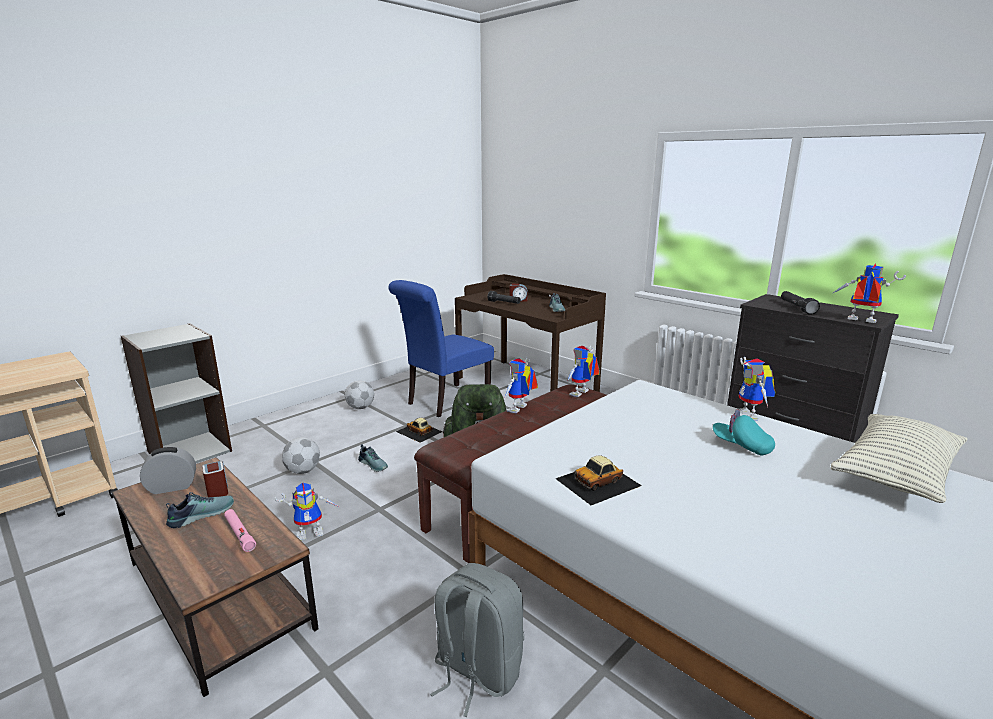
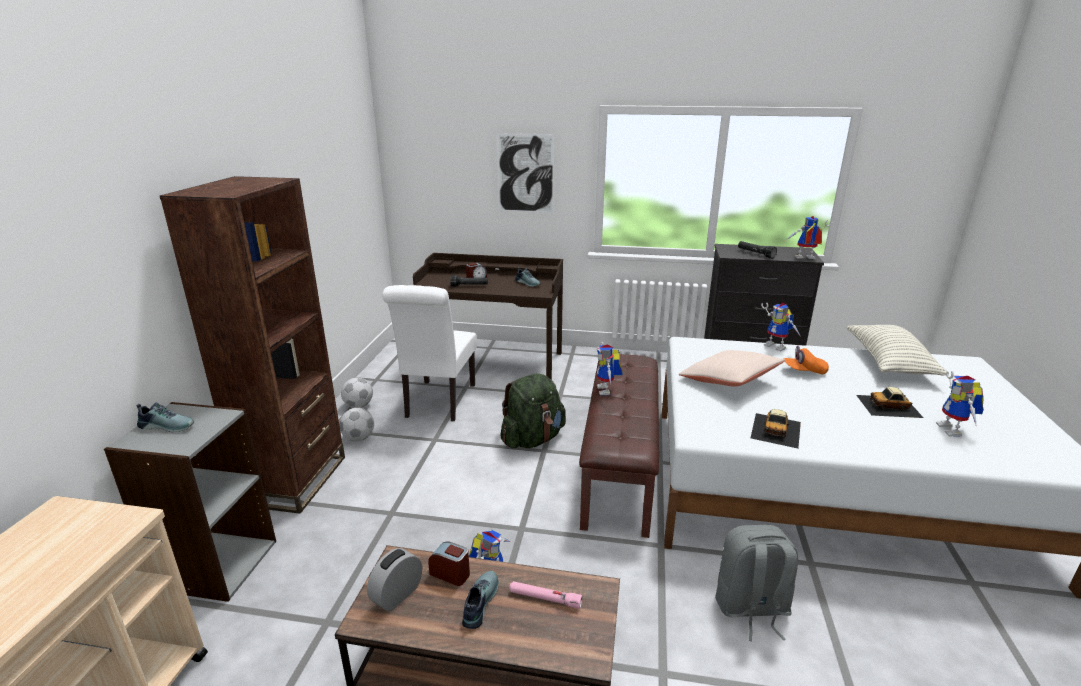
camera: 35 degrees left, 5 degrees up
(290, 420) = (295, 480): none -> brown bookcase
(303, 471) = (395, 527): football -> football (359, 406)
(374, 464) = (457, 490): shoe -> shoe (168, 426)
(419, 431) = (455, 442): toy car -> toy car (889, 406)
(444, 401) = (438, 403): blue chair -> white chair
(581, 394) = (628, 361): toy robot -> toy robot (954, 431)
(587, 204) = (525, 173): none -> picture
(628, 428) = (729, 381): none -> beige pillow
(741, 446) = (804, 371): turquoise cap -> orange cap

